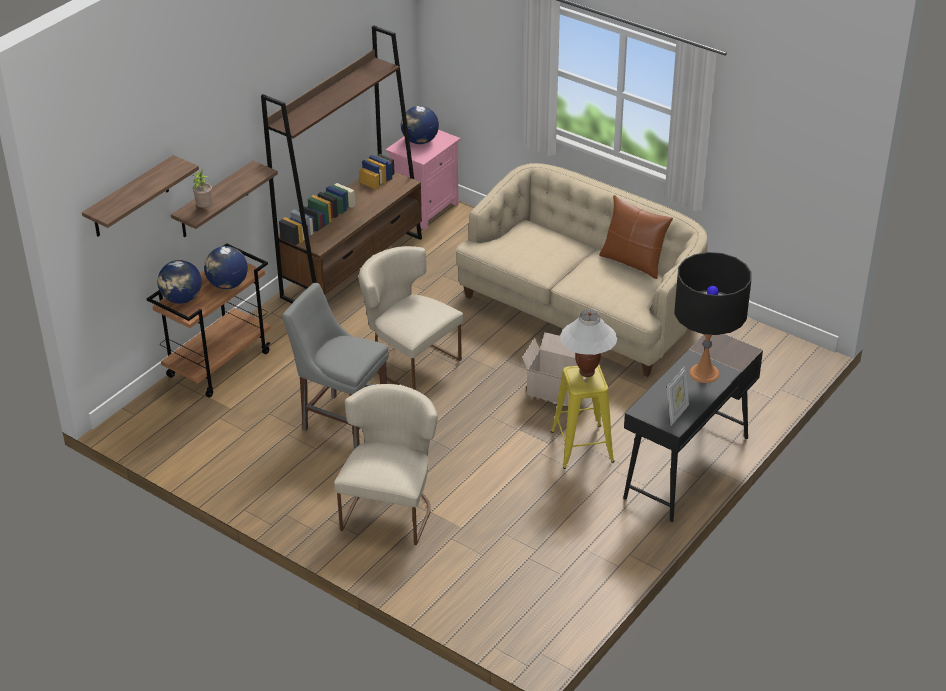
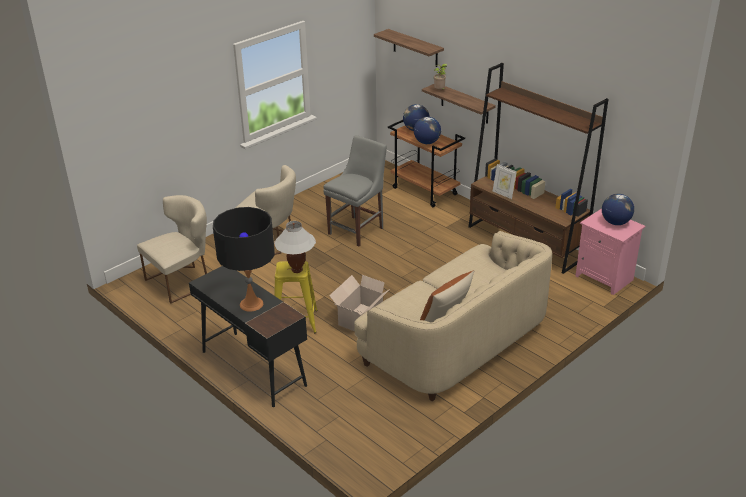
camera: 100 degrees right, 5 degrees down
(409, 362) = (410, 258): beige chair -> beige chair (182, 281)
(676, 414) = (213, 284): picture frame -> picture frame (503, 194)

